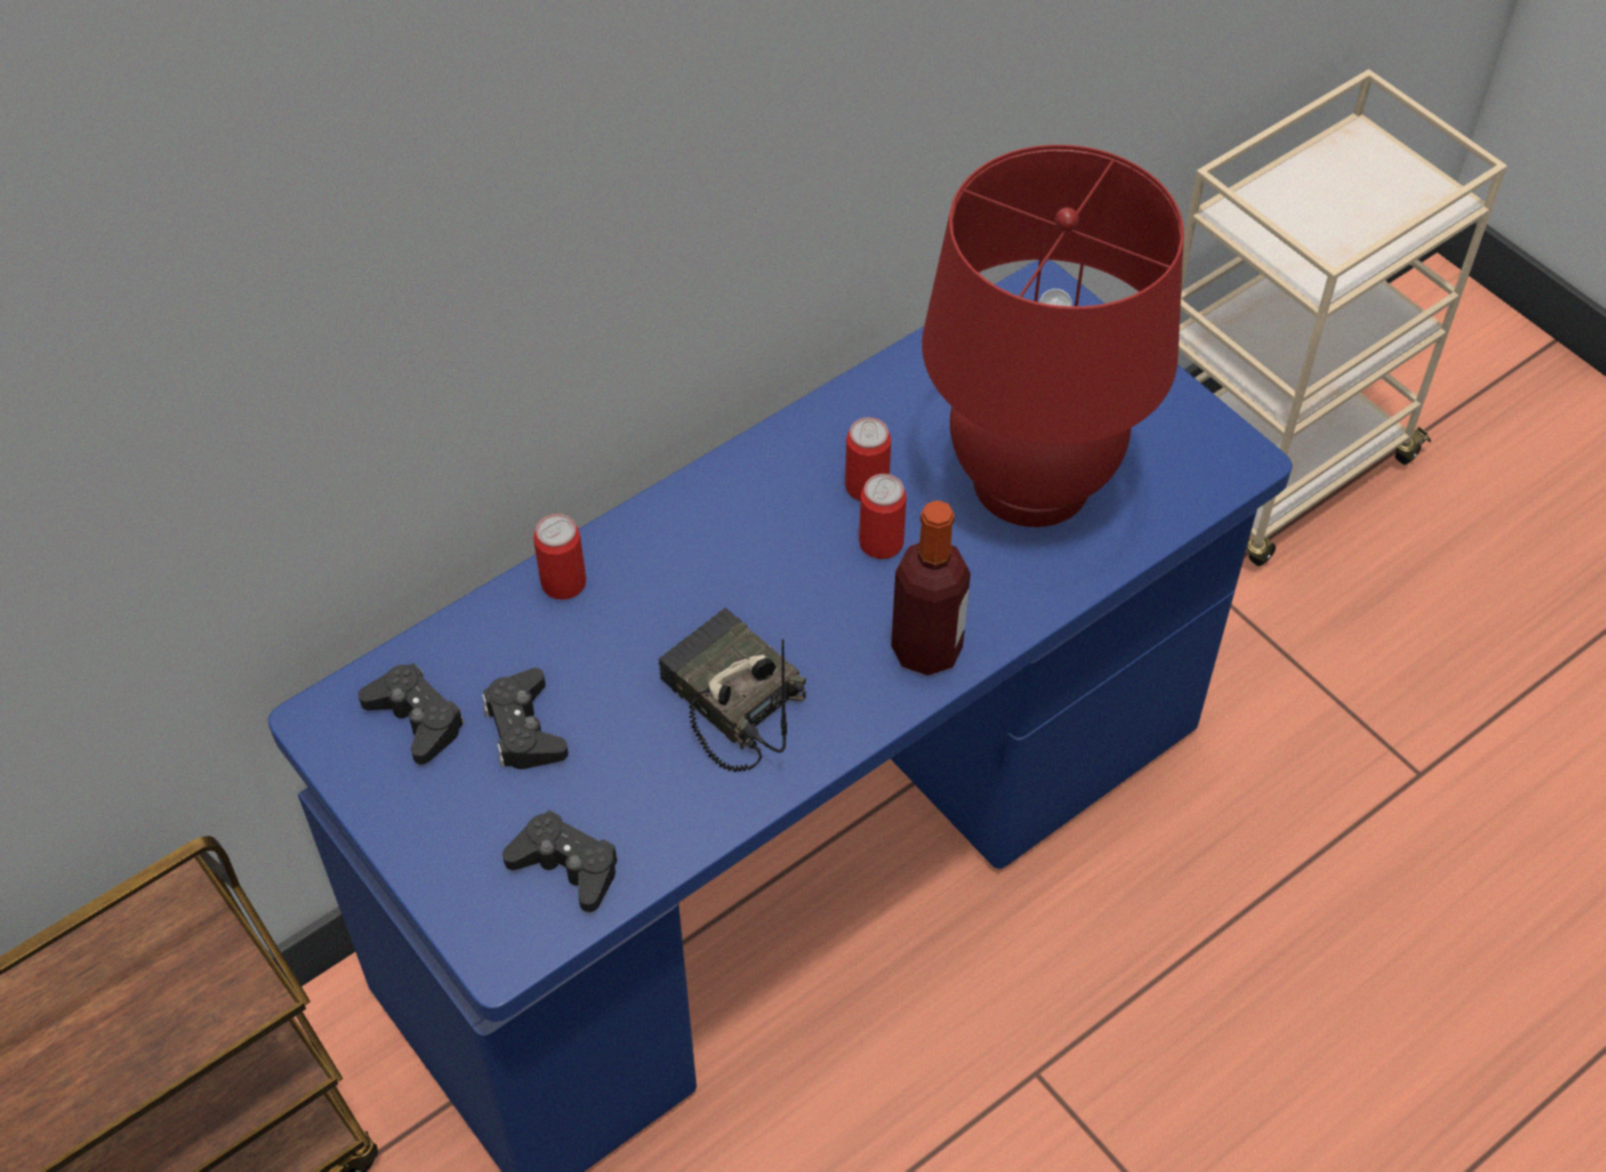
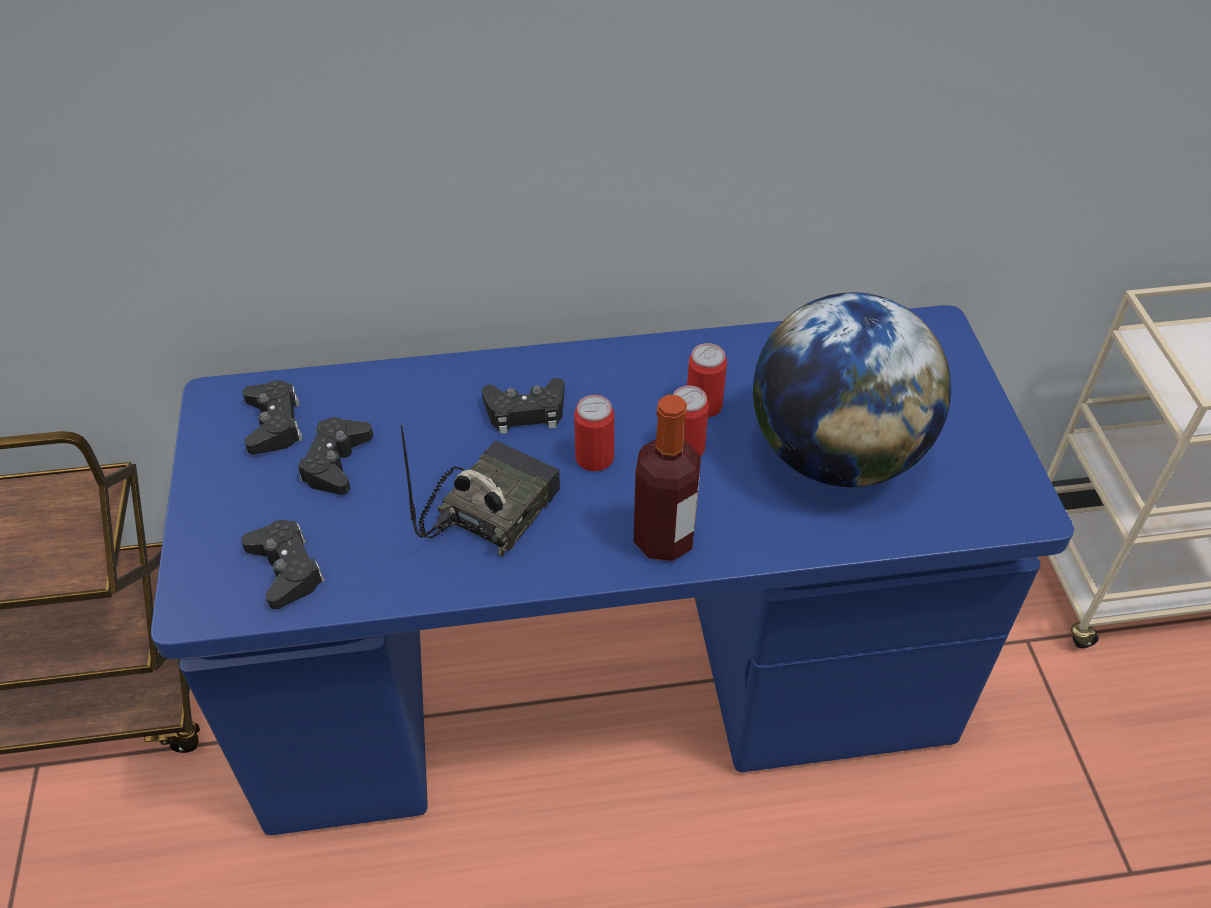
camera: 30 degrees right, 5 degrees down
(563, 582) = (440, 380): can -> can (594, 458)
(686, 577) = (525, 412): none -> black game controller
(728, 700) = (489, 508): radio -> radio turned 45 degrees clockwise
(1031, 481) = (835, 454): red table lamp -> globe

